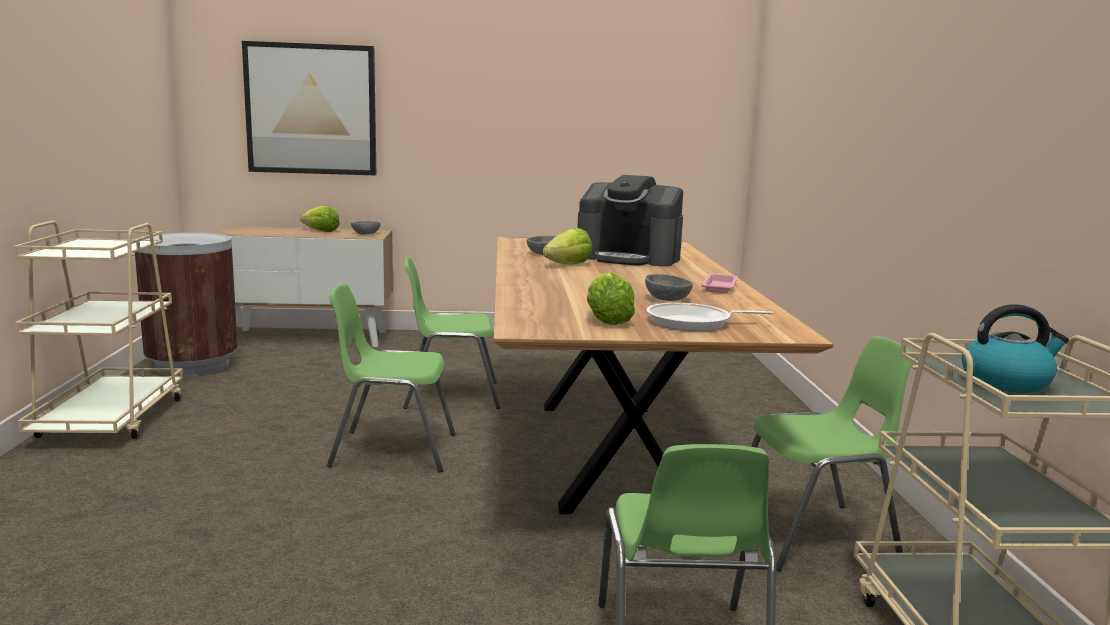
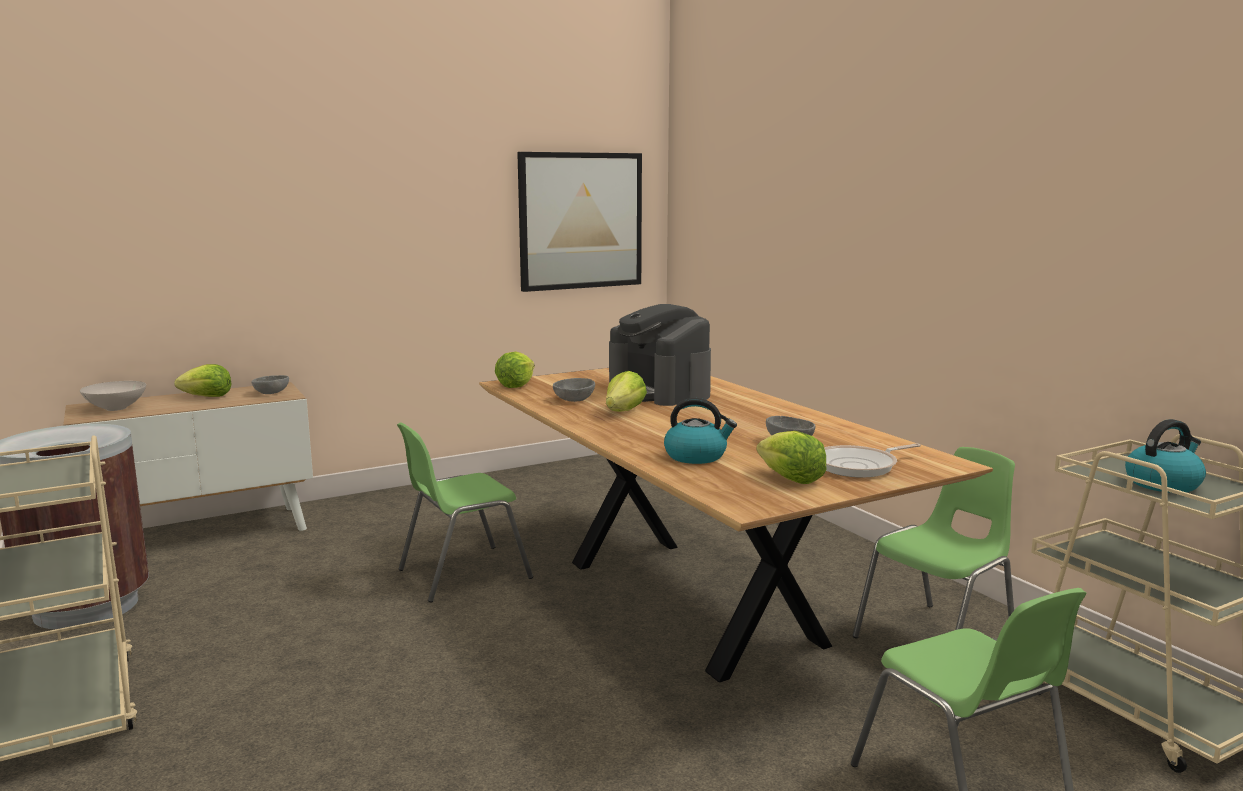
camera: 25 degrees left, 0 degrees up
(255, 231) = (117, 408): none -> white bowl
(311, 109) = (170, 241): picture -> picture (580, 221)
(392, 450) = (474, 657): green chair -> none
(520, 241) = (516, 385): none -> lettuce
(560, 296) = (696, 456): none -> kettle
(629, 258) = (659, 392): coffee machine -> coffee machine turned 60 degrees clockwise
(719, 287) = (800, 417): pink tray -> none

